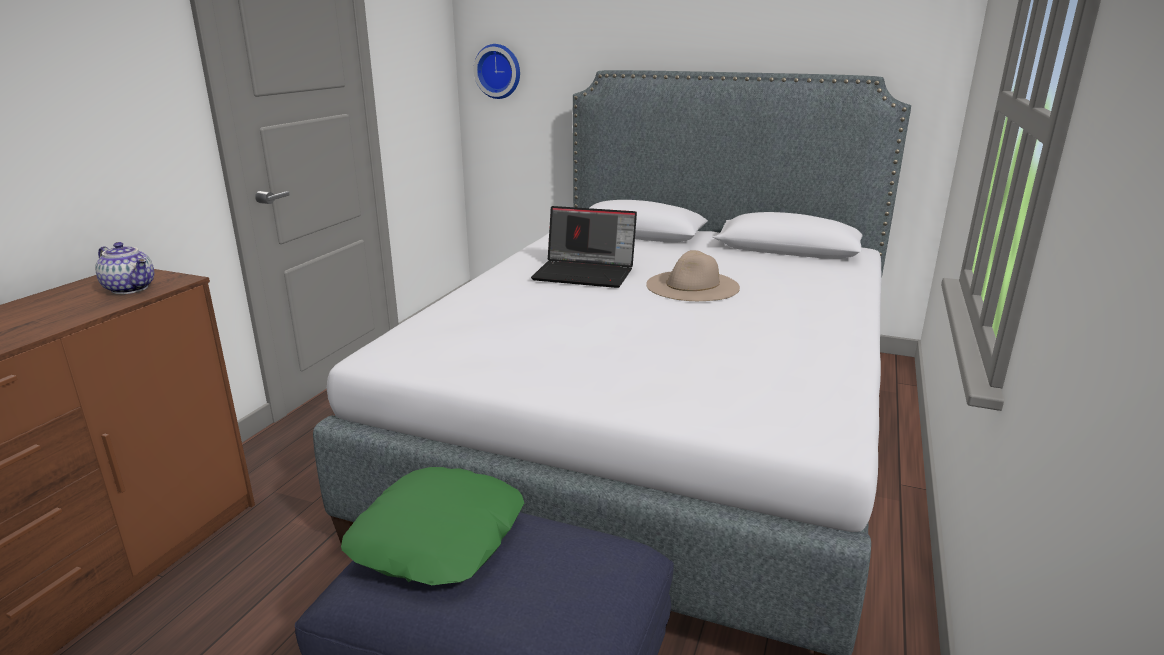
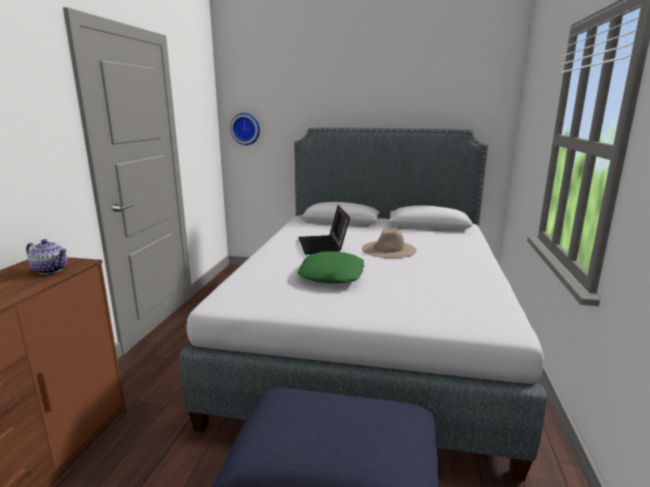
camera: 10 degrees left, 5 degrees down
(439, 538) = (294, 416): green pillow -> green pillow (332, 275)
(586, 273) = (323, 245): laptop -> laptop turned 75 degrees clockwise

